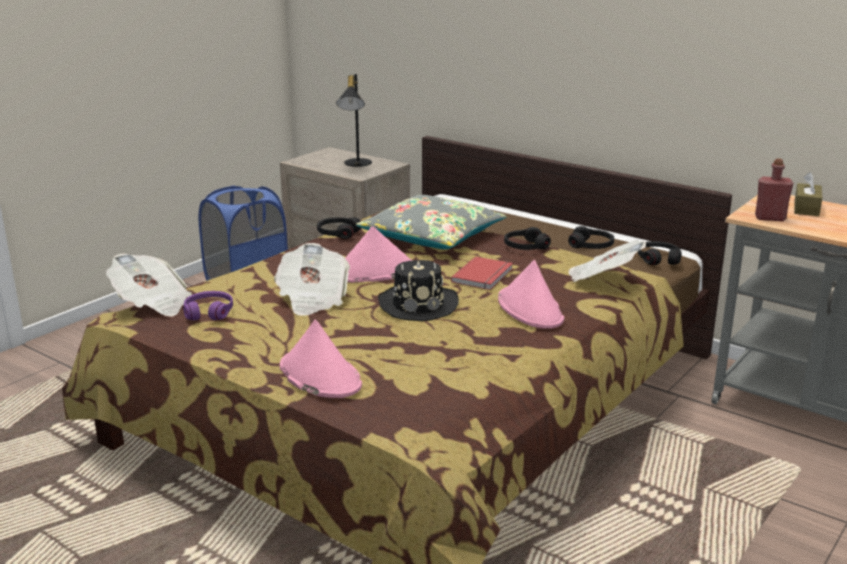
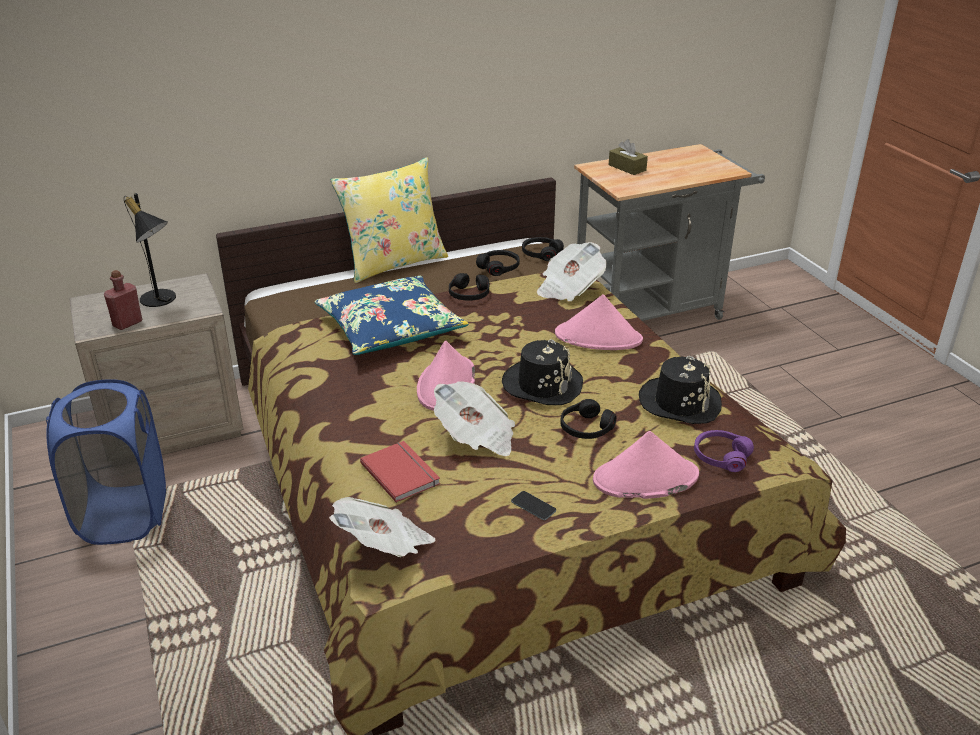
camera: 60 degrees left, 10 degrees up
(209, 312) = (447, 510): purple headphones -> purple headphones (721, 457)
(239, 340) = (533, 506): none -> phone
(338, 233) = (318, 375): black headphones -> black headphones (586, 428)
(432, 237) = (391, 328): grey pillow -> blue pillow
(464, 367) = (680, 402): none -> black hat
(484, 276) = (512, 334): red book -> red book (402, 472)
(545, 216) = (394, 263): none -> yellow pillow
(770, 218) = (634, 185): red bottle -> red bottle (127, 323)

